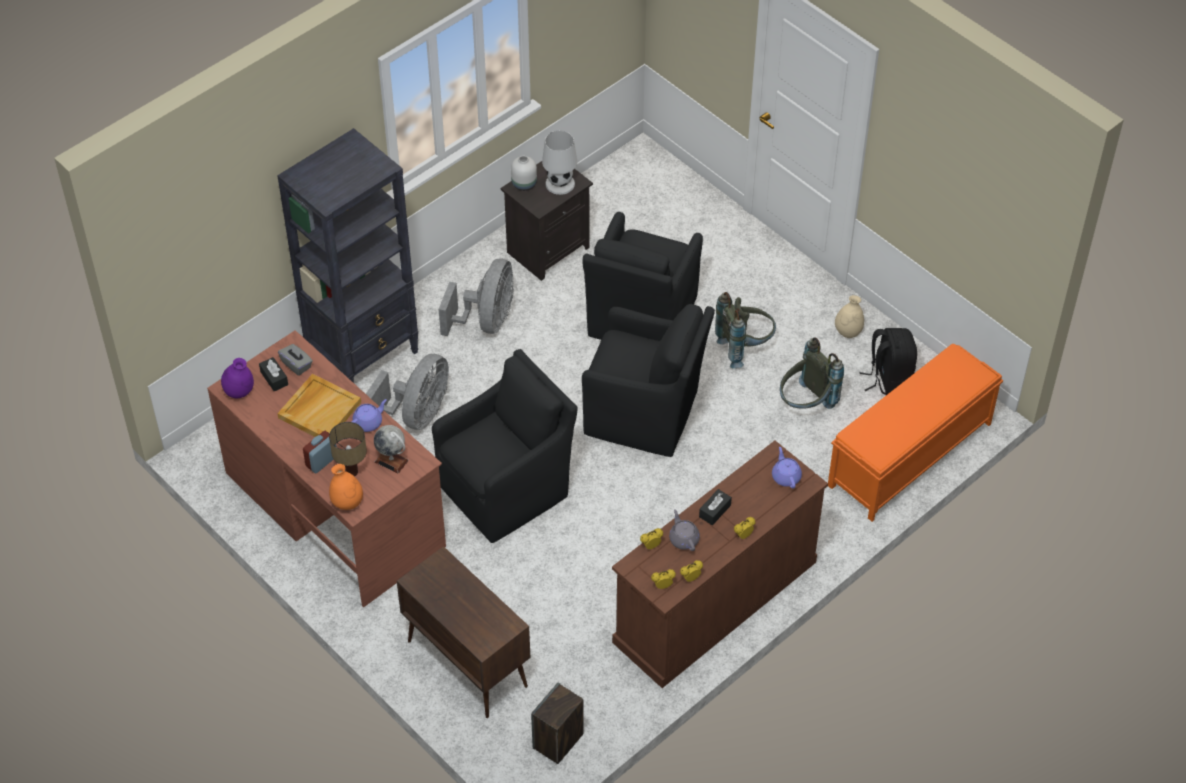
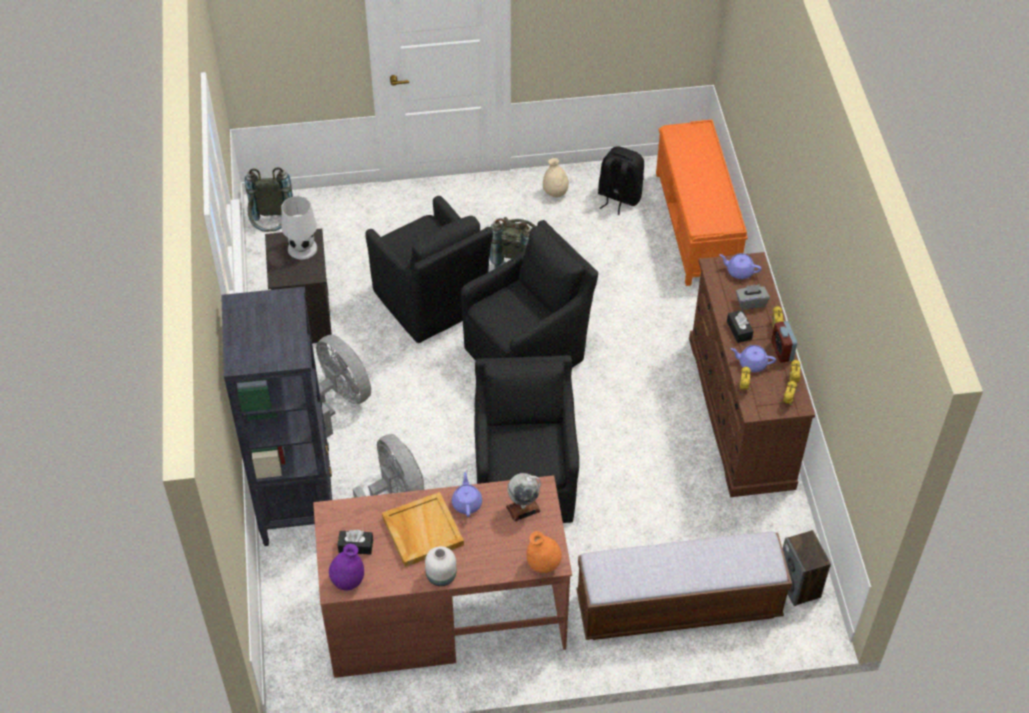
camera: 55 degrees left, 0 degrees up
(296, 365) = (355, 521): grey tissue box -> grey tissue box (751, 302)
(321, 461) = (481, 559): alarm clock -> alarm clock (782, 351)
(351, 472) = (511, 544): table lamp -> none
(466, 663) = (678, 606): brown cabinet -> bench
(523, 184) = (279, 271): white vase -> white vase (440, 576)
(683, 539) = (751, 363): grey teapot -> purple teapot
(806, 404) = (601, 254): grey backpack -> grey backpack (273, 228)

